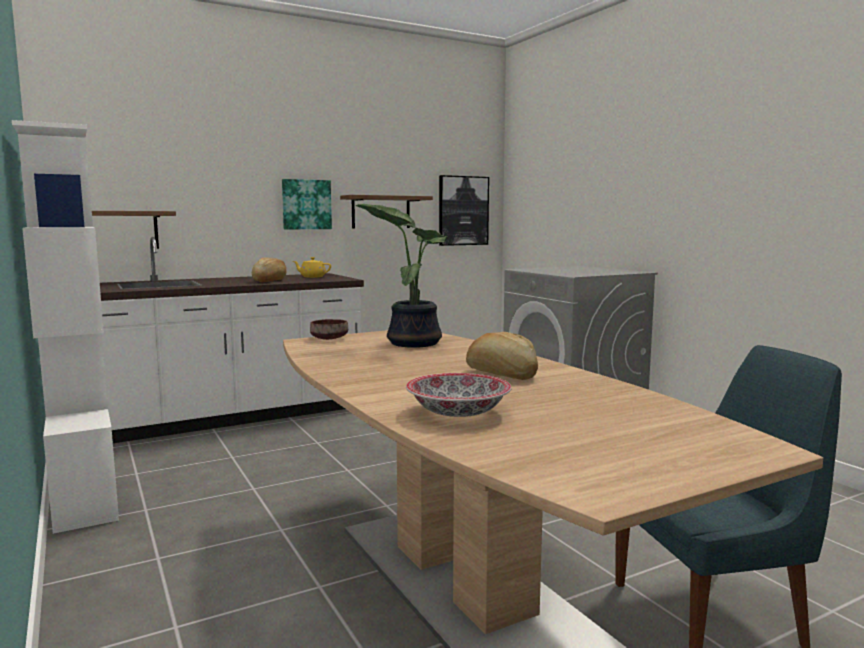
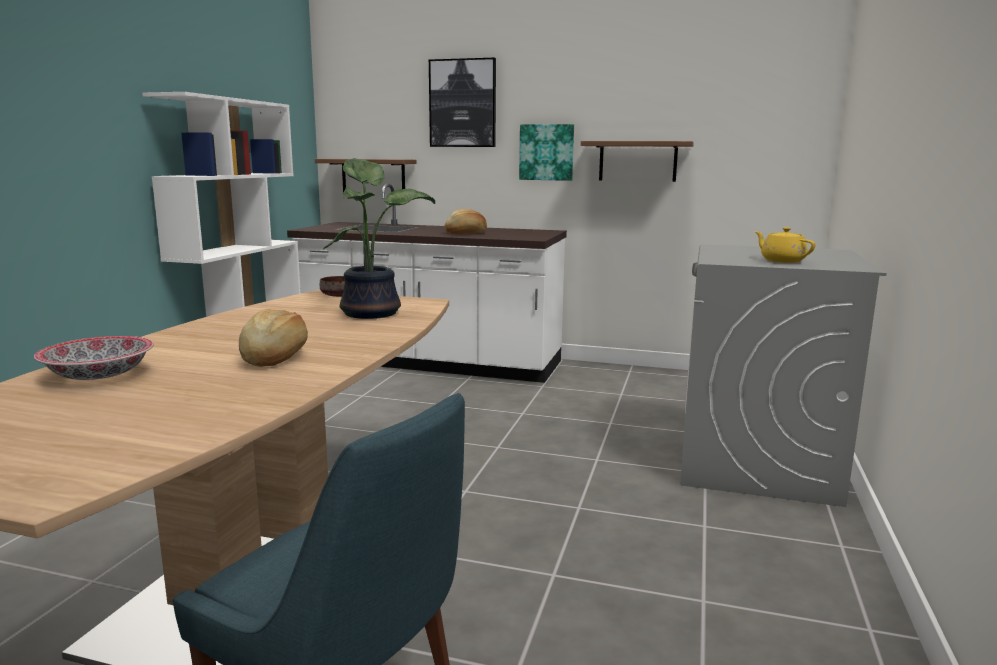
camera: 45 degrees right, 5 degrees up
(312, 277) = (522, 233): yellow teapot -> yellow teapot (781, 261)
(463, 210) = (762, 160): picture -> picture (463, 103)

